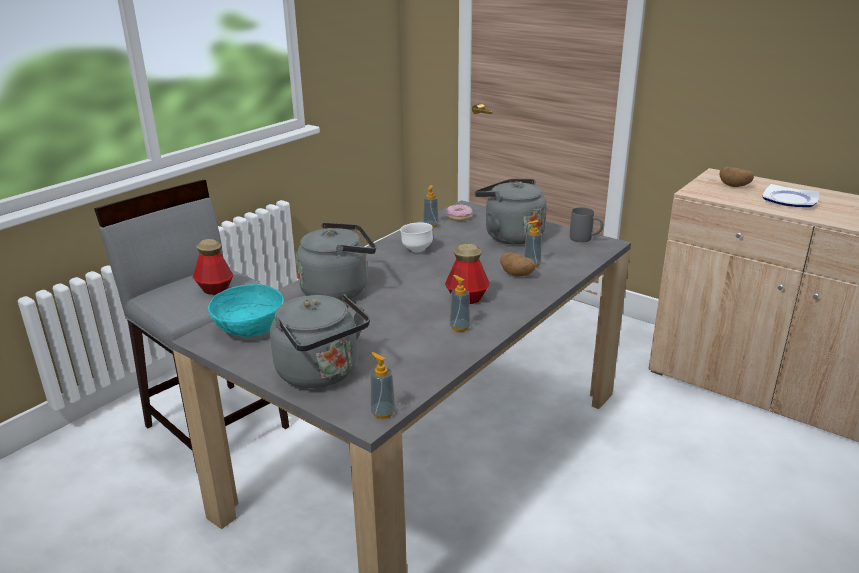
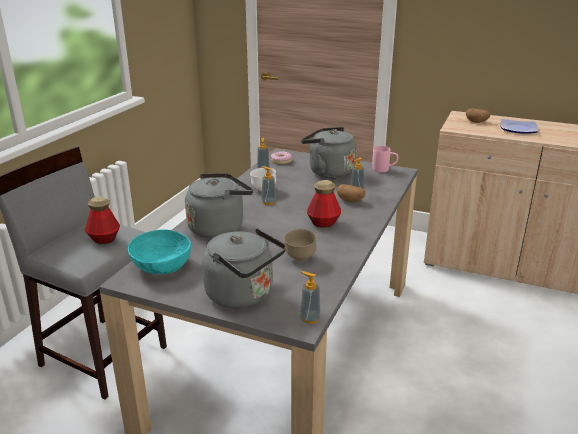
camera: 15 degrees left, 0 degrees up
(413, 338) = (300, 258): none -> brown bowl
(459, 327) = (330, 245): soap dispenser -> soap dispenser (268, 202)
(585, 239) = (384, 169): grey mug -> pink mug

